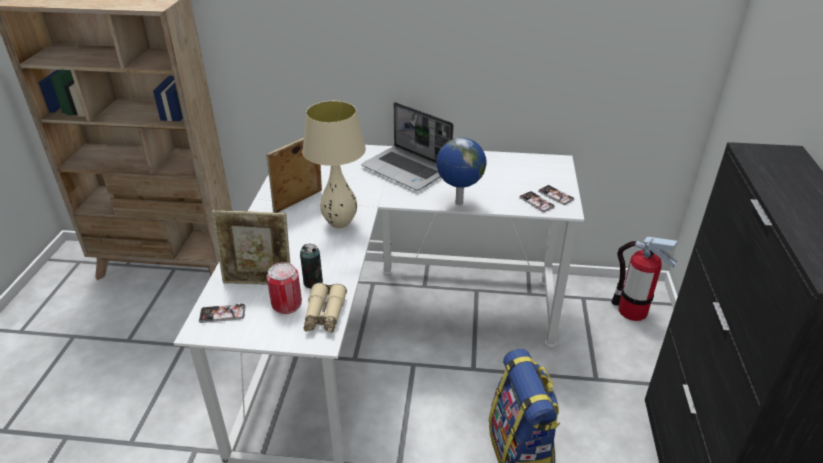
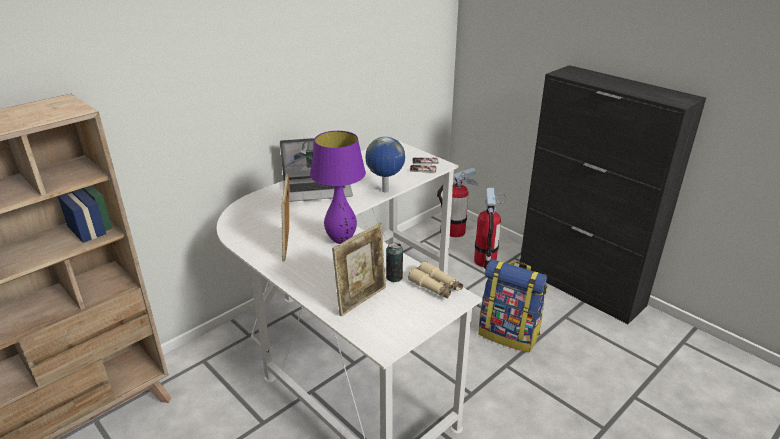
camera: 50 degrees left, 5 degrees down
(222, 314) = (379, 330): phone -> none
(286, 304) = (404, 297): can -> none
(340, 224) = (341, 240): beige table lamp -> purple table lamp
(617, 363) = (485, 261): none -> fire extinguisher

